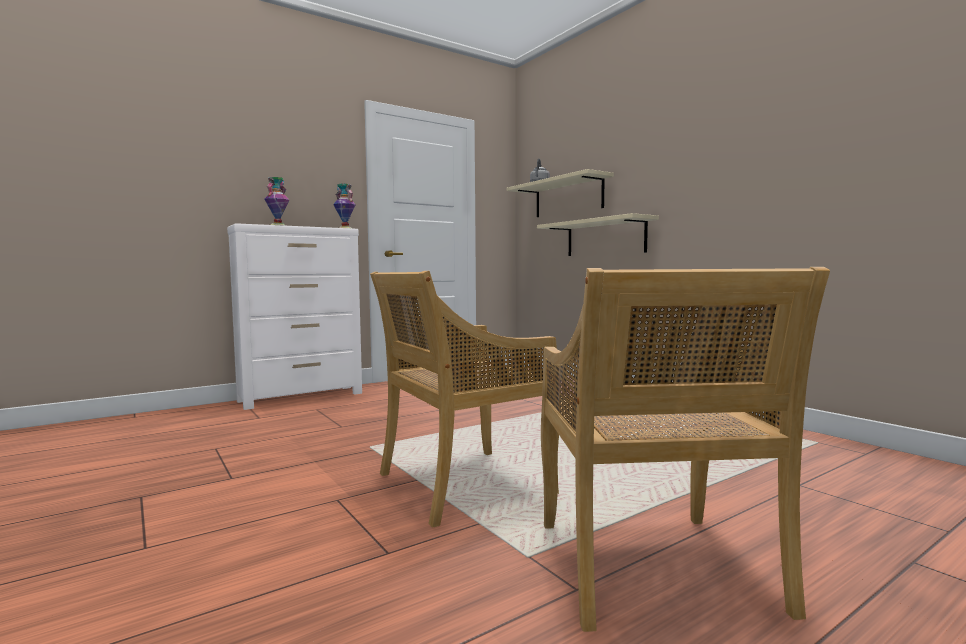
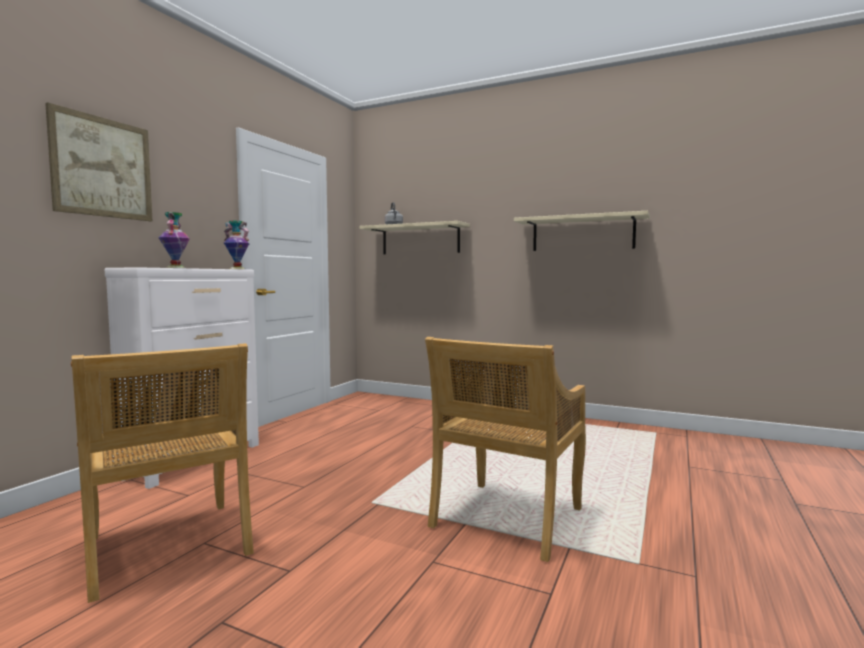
camera: 30 degrees left, 0 degrees up
(230, 145) = (102, 167): none -> picture
(605, 238) = (461, 278): beige shelf -> beige shelf (582, 234)
(654, 569) = (709, 547): beige chair -> beige chair (168, 548)

